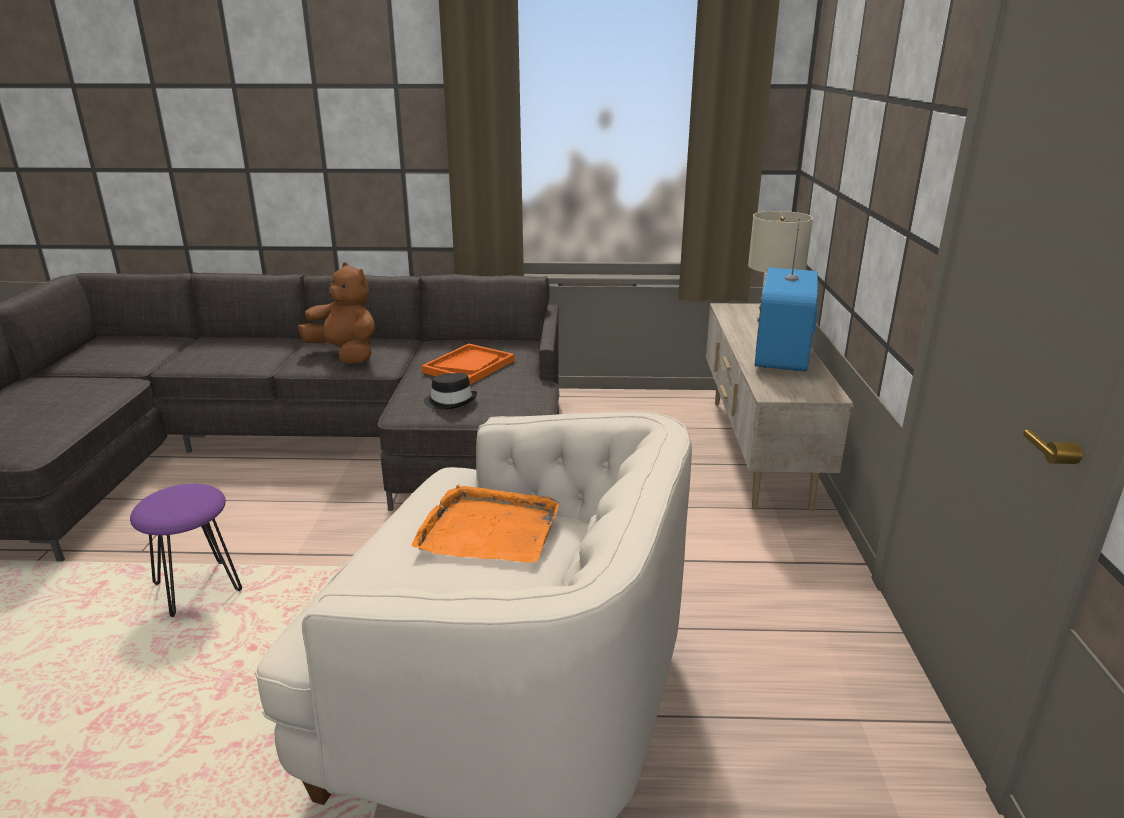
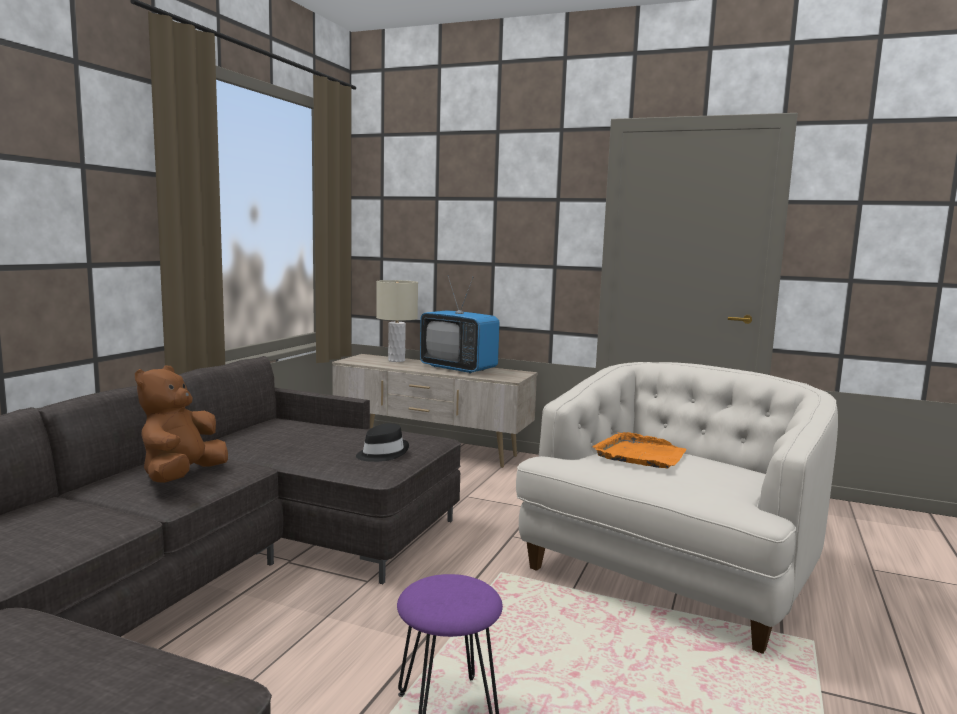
camera: 70 degrees left, 15 degrees down
(346, 355) = (182, 477): brown plush toy -> brown plush toy turned 45 degrees counterclockwise
(469, 366) = (309, 439): orange tray -> none

